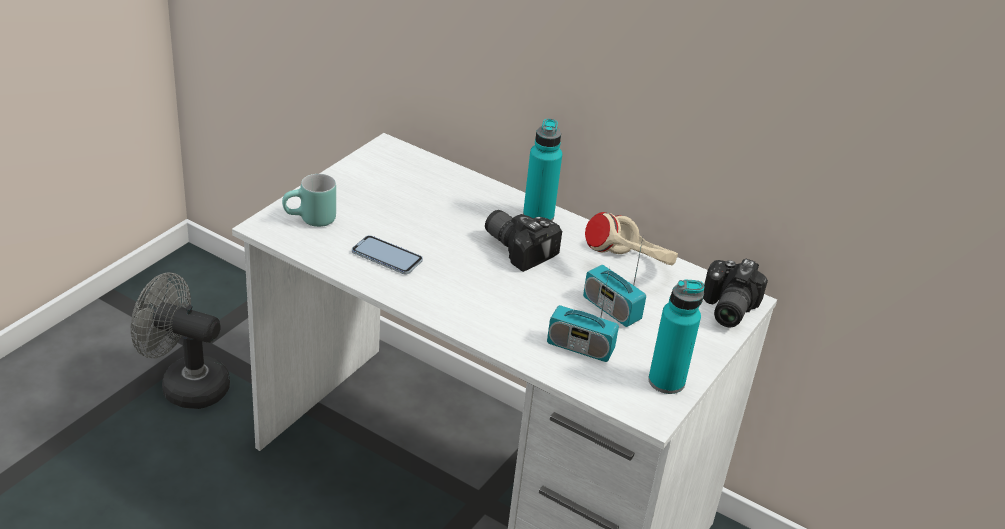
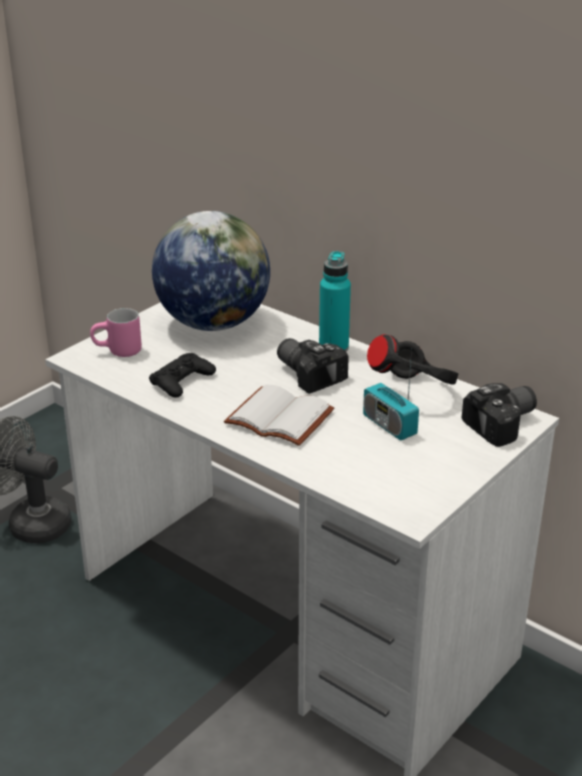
camera: 10 degrees right, 5 degrees down
(310, 221) = (118, 353): turquoise mug -> pink mug
(387, 256) = (182, 381): phone -> black game controller
(406, 185) = (213, 323): none -> globe
(495, 302) = (276, 419): none -> white book
(580, 347) = (351, 458): radio -> none
(629, 269) = (414, 391): beige headphones -> black headphones
(666, 381) = (432, 488): turquoise bottle -> none
(725, 308) = (504, 425): camera -> camera turned 150 degrees counterclockwise

